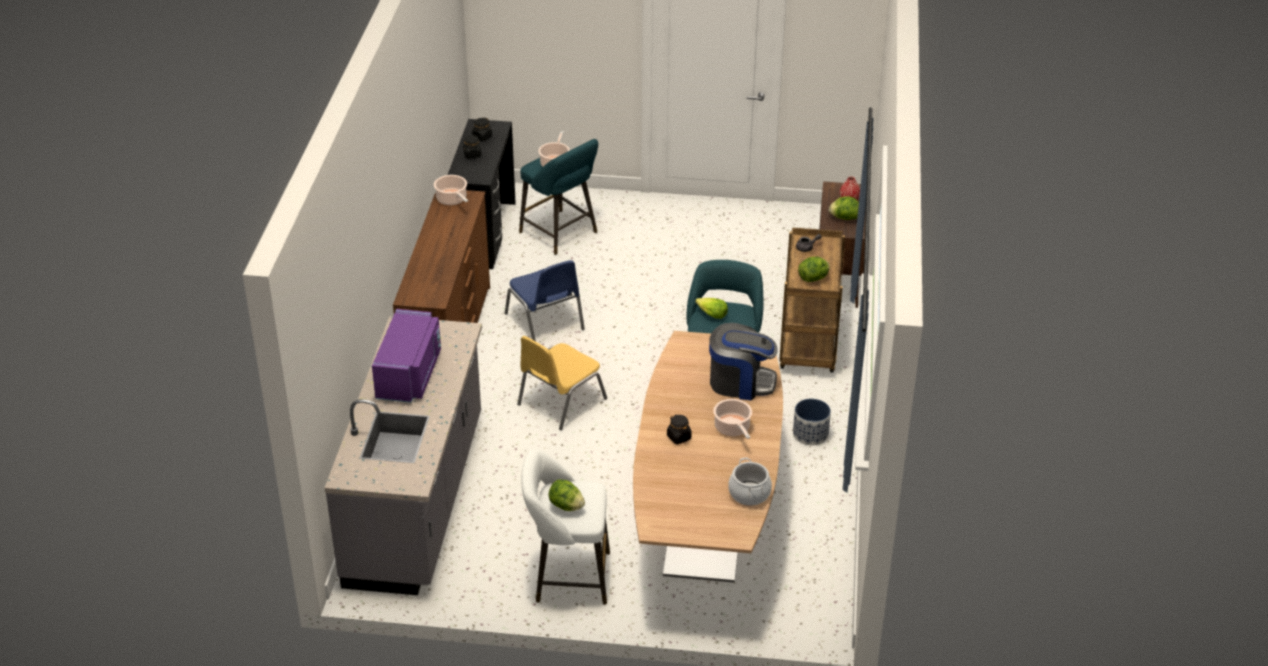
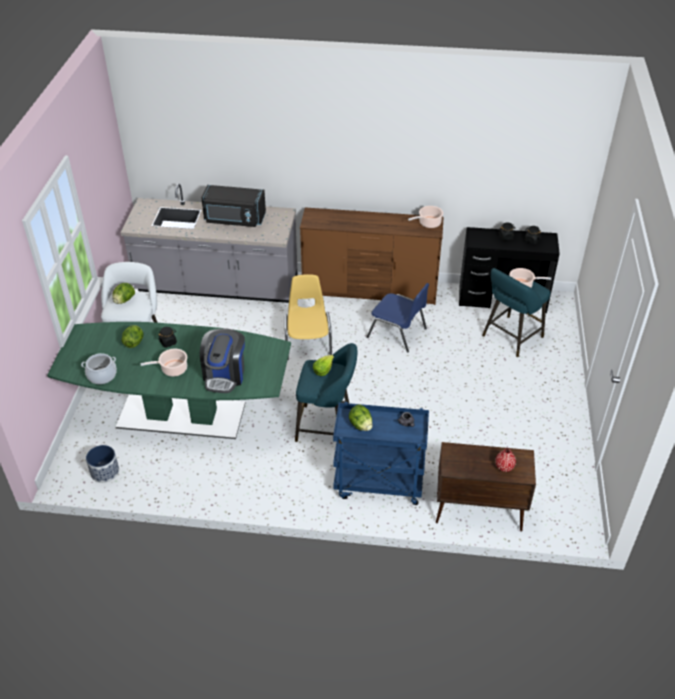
camera: 90 degrees right, 5 degrees up
(410, 375) = (234, 219): purple microwave -> black microwave
(545, 322) = (398, 333): blue chair -> blue chair turned 120 degrees counterclockwise
(560, 402) = (308, 342): yellow chair -> yellow chair turned 45 degrees clockwise
(706, 516) = (182, 415): brown dining table -> green dining table
(809, 346) = (377, 484): brown cart -> blue cart
(810, 434) = (265, 479): planter -> planter (105, 472)
(844, 218) = (472, 461): lettuce -> lettuce (134, 342)

